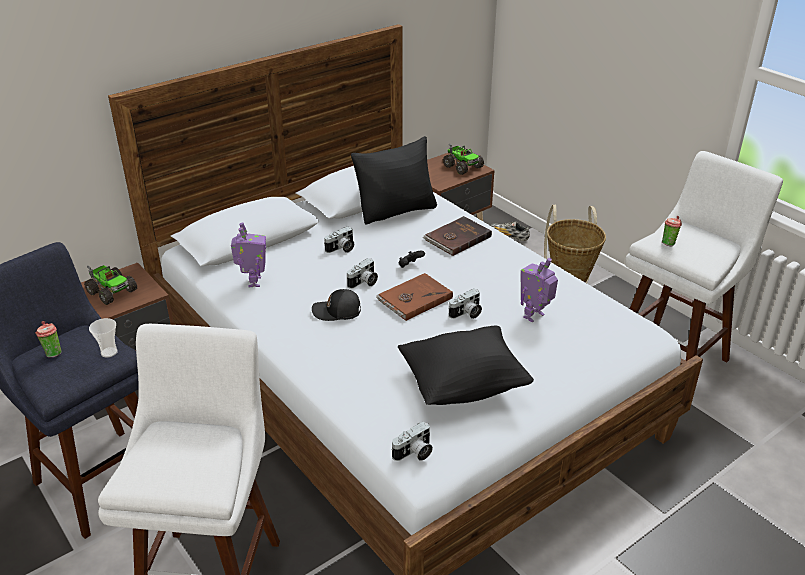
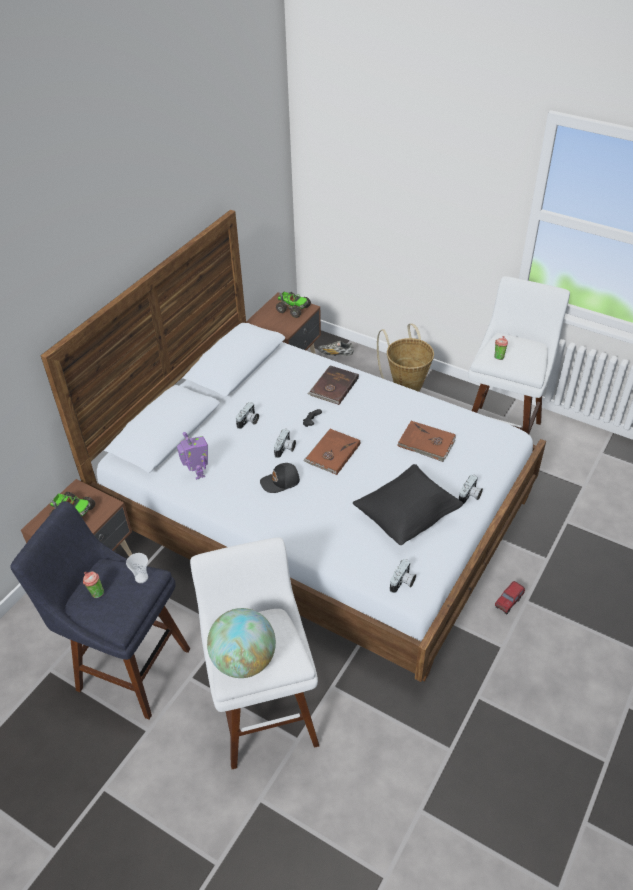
camera: 20 degrees left, 10 degrees up
(153, 468) = (244, 660): none -> globe
(396, 211) = (271, 372): black pillow -> none
(466, 314) = (377, 455): camera -> camera (470, 496)
(534, 316) = (426, 443): toy robot -> brown book
(586, 551) = (508, 603): none -> toy truck

